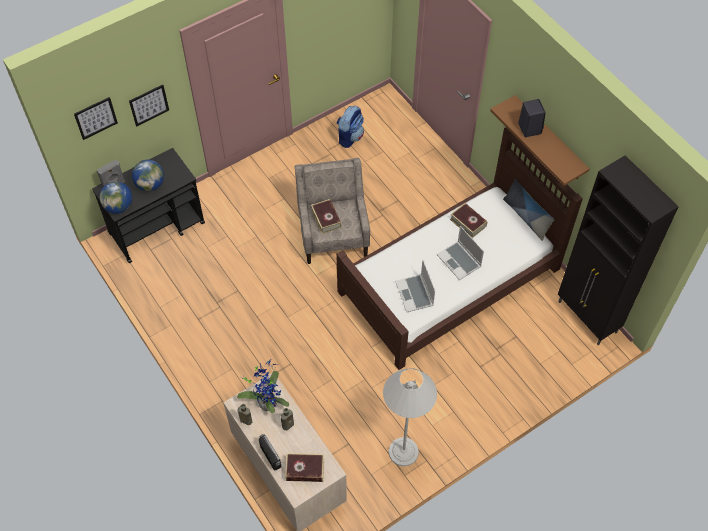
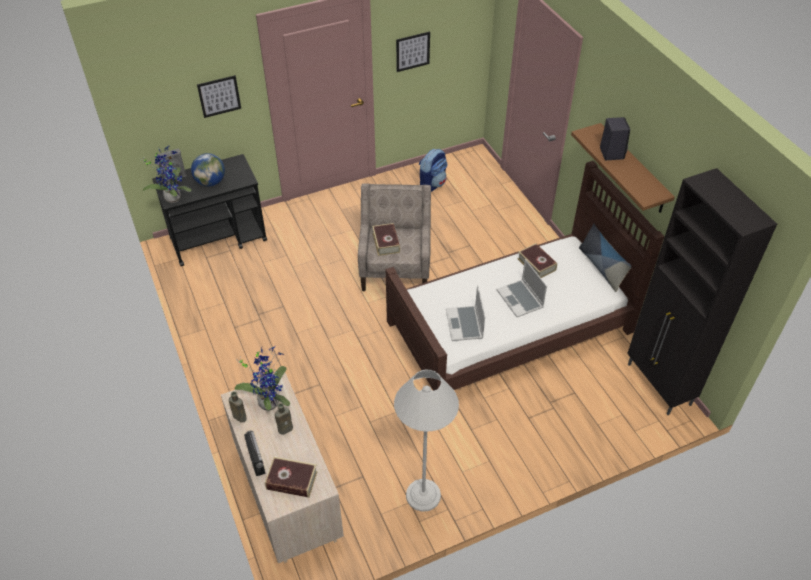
camera: 10 degrees right, 10 degrees down
(95, 118) = (159, 95): picture -> picture (412, 51)
(119, 206) = (173, 197): globe -> potted plant

